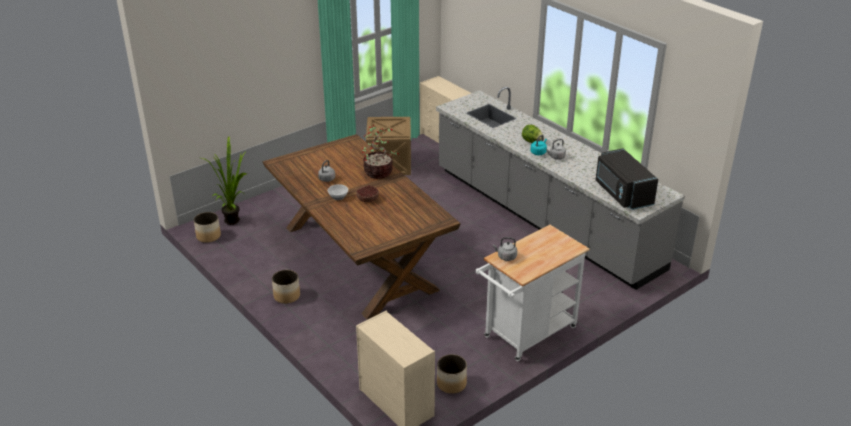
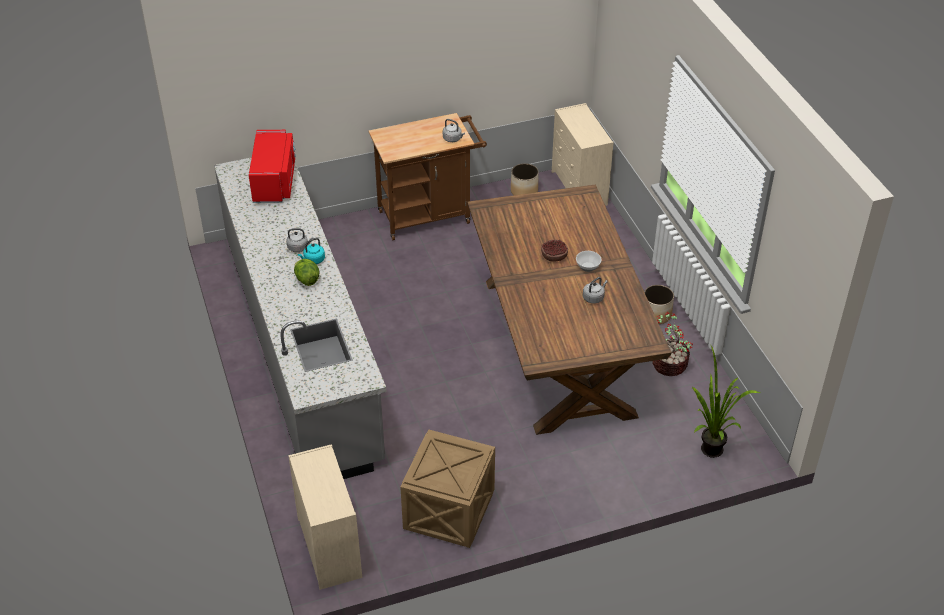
camera: 160 degrees left, 10 degrees up
(208, 236) = (744, 429): planter -> none
(379, 172) = (523, 293): potted plant -> potted plant (668, 364)
(526, 335) = (429, 215): white cart -> brown cart
(622, 193) = (275, 181): black microwave -> red microwave

